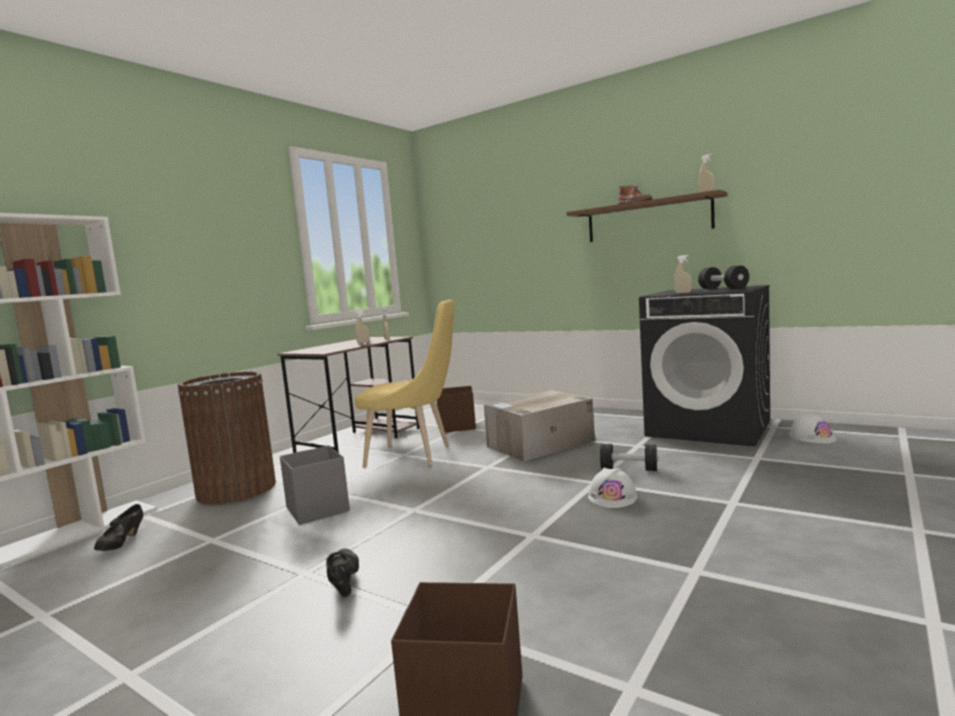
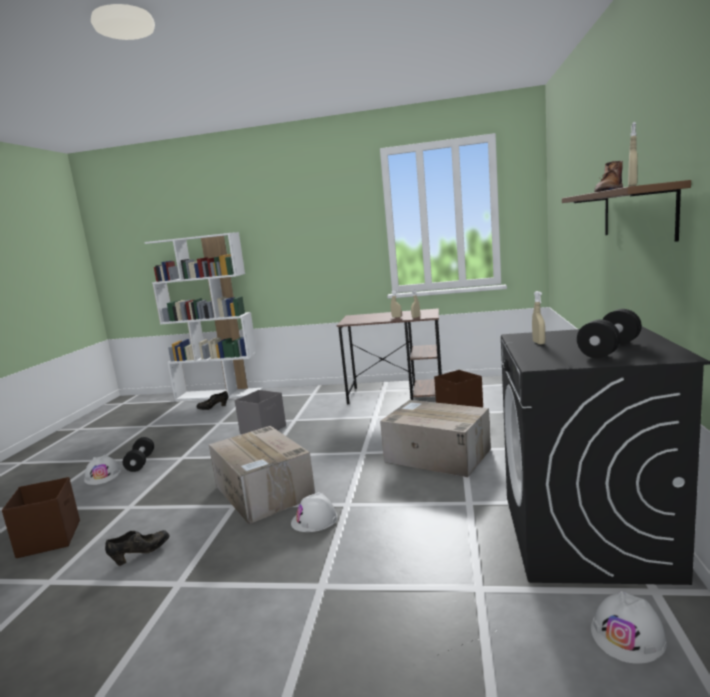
camera: 65 degrees right, 5 degrees up
(236, 489) = (287, 400): brown trash can -> none
(238, 662) = (103, 476): none -> white hard hat
(344, 582) = (171, 470): black shoe -> black shoe (141, 554)
(414, 456) = (372, 421): yellow chair -> none
(518, 517) = (264, 492): none -> cardboard box
(629, 469) = (390, 513): black dumbbell -> black dumbbell (140, 462)

